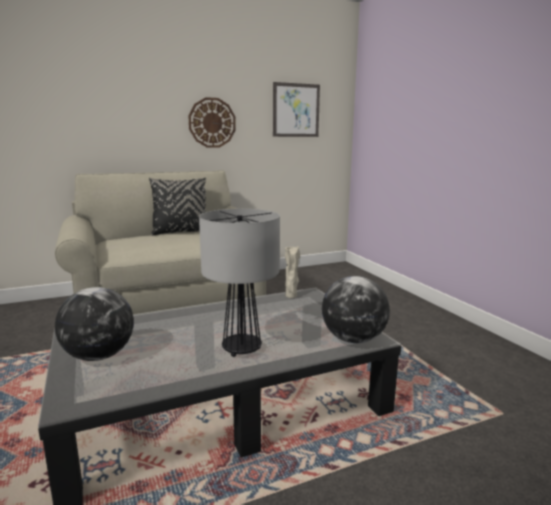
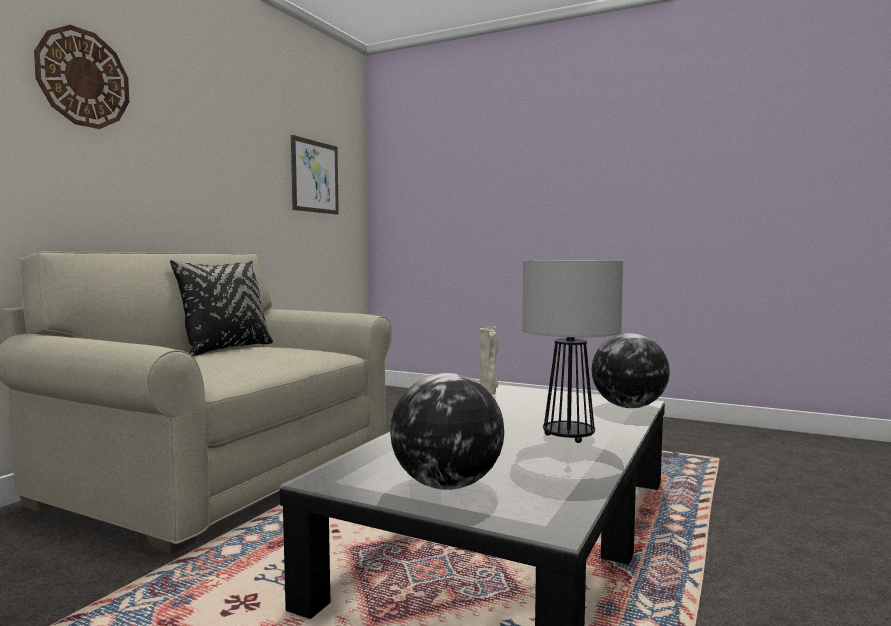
camera: 40 degrees left, 10 degrees down
(212, 123) = (222, 182): wall clock -> wall clock (83, 78)

